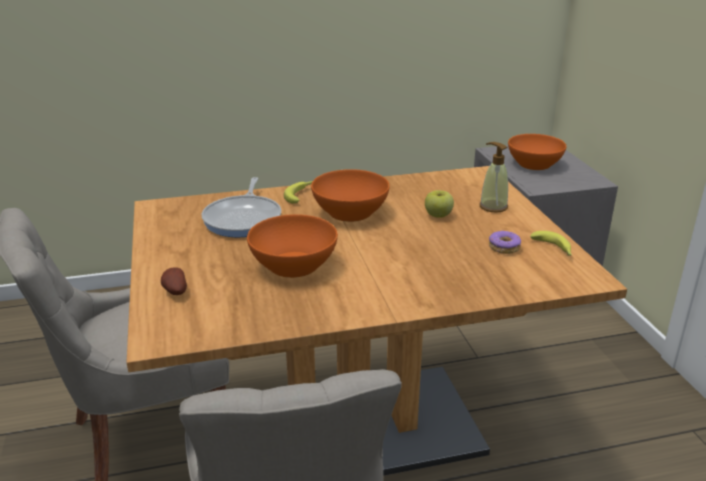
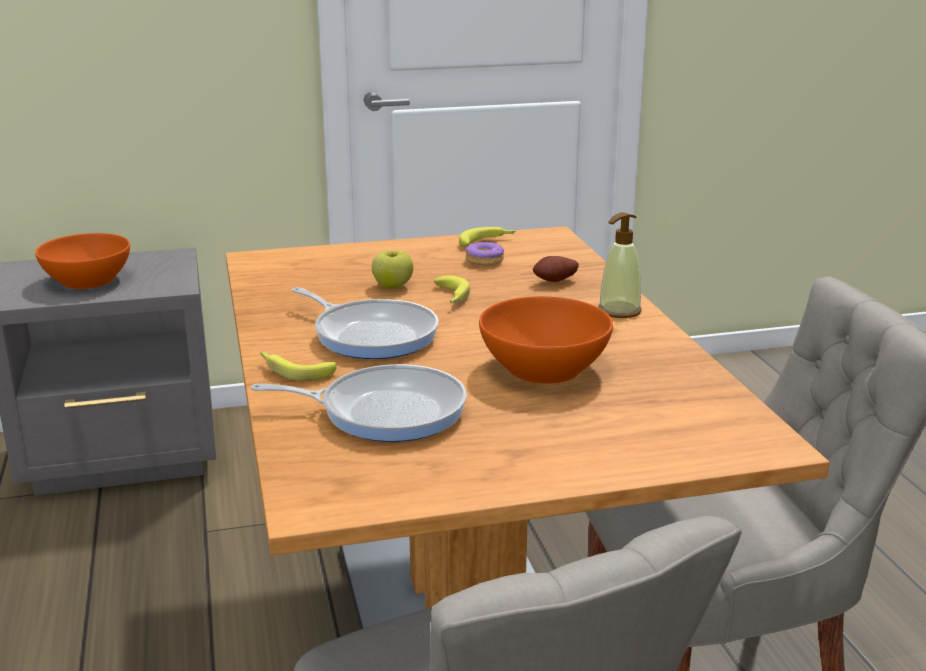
camera: 90 degrees left, 5 degrees down
(174, 291) = (641, 446): potato -> potato (555, 282)
(350, 212) = (371, 335): orange bowl -> frying pan
(418, 235) = (451, 298): none -> banana
(493, 207) = (370, 258): soap dispenser -> soap dispenser (619, 311)

